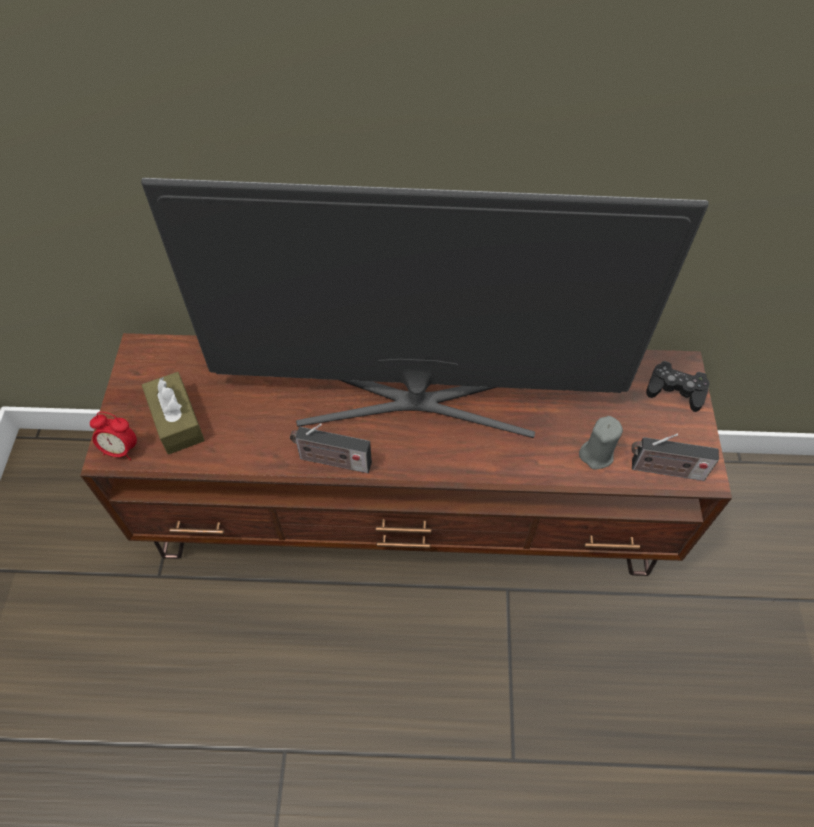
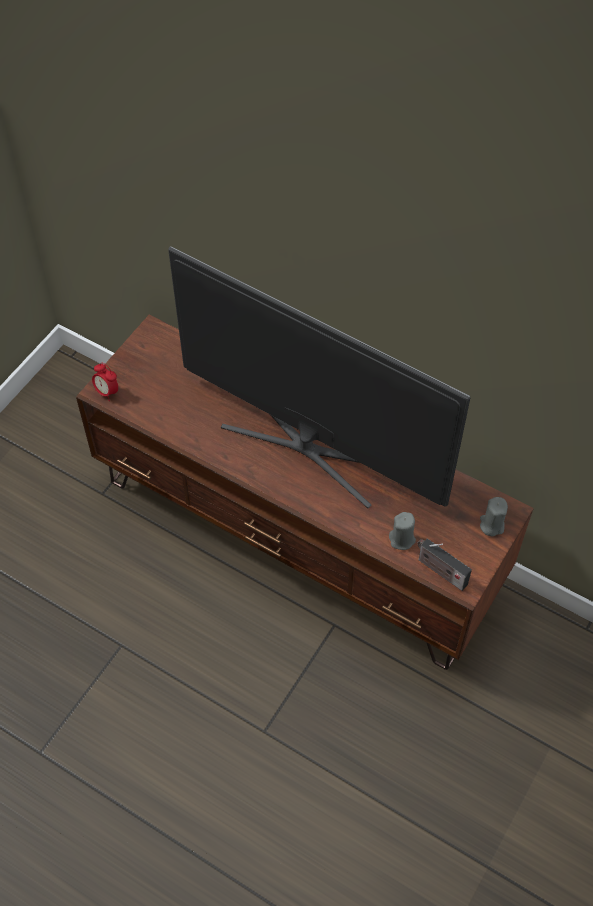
camera: 30 degrees right, 0 degrees up
(177, 421) = (149, 389): brown tissue box -> none
(331, 461) = (228, 460): radio -> none
(675, 390) = (491, 525): black game controller -> grey candle

